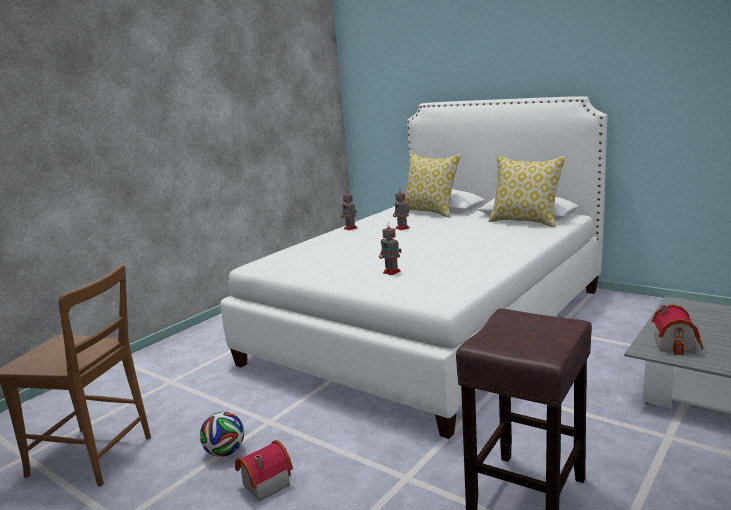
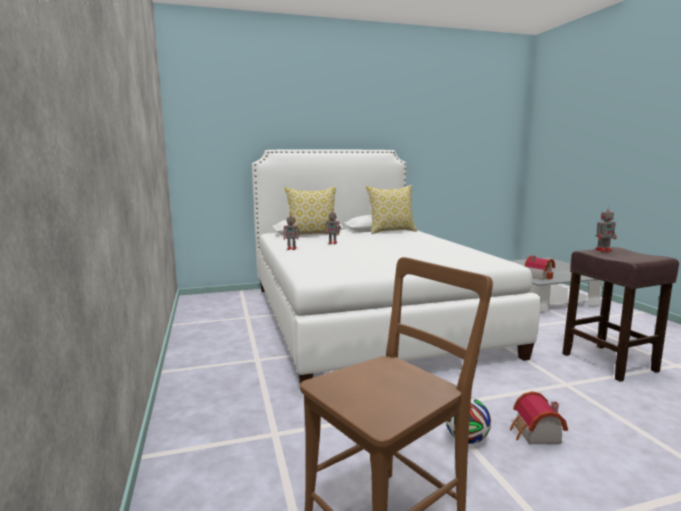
camera: 55 degrees left, 5 degrees down
(392, 272) = (429, 259): toy robot -> toy robot (603, 250)

